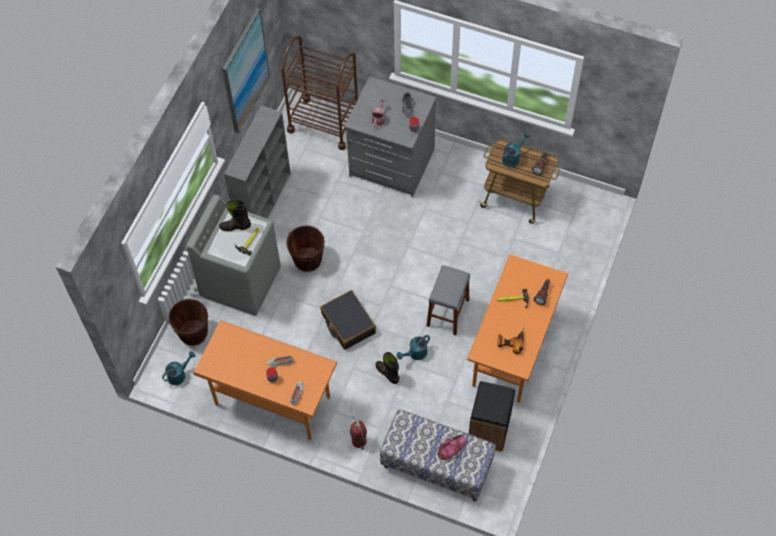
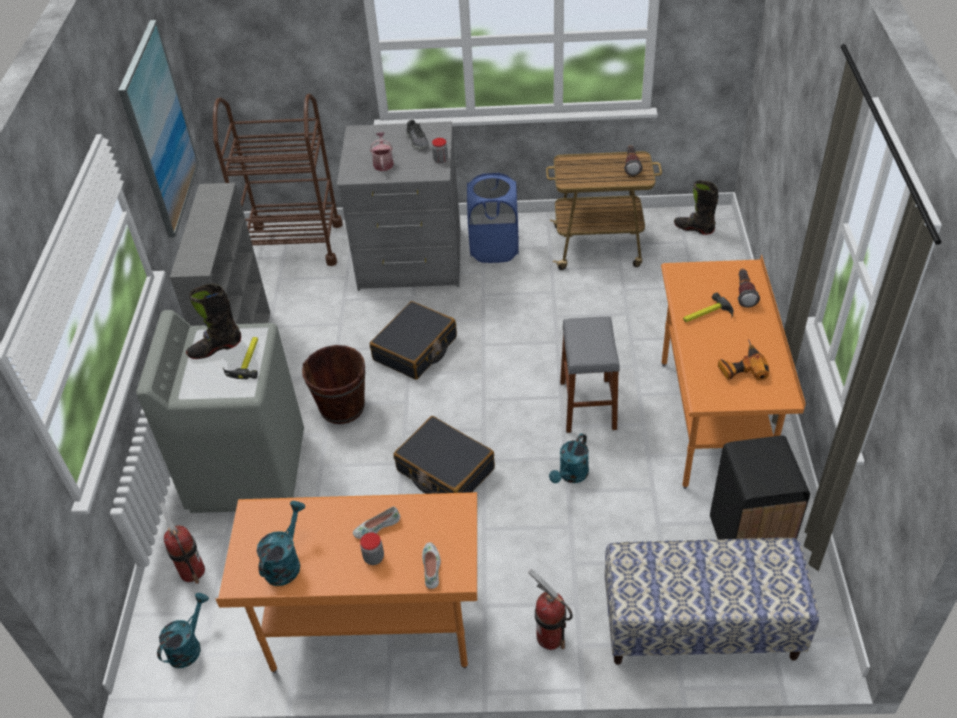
camera: 20 degrees left, 15 degrees down
(193, 333) = (192, 571): brown bucket -> fire extinguisher
(366, 234) = (415, 349): none -> black suitcase
(387, 373) = (543, 517): black boot -> black boot (694, 228)
(448, 174) = (494, 248): none -> blue laundry basket
(451, 448) = (732, 571): cap -> none
(513, 157) = (589, 168): turquoise watering can -> turquoise watering can (285, 562)

